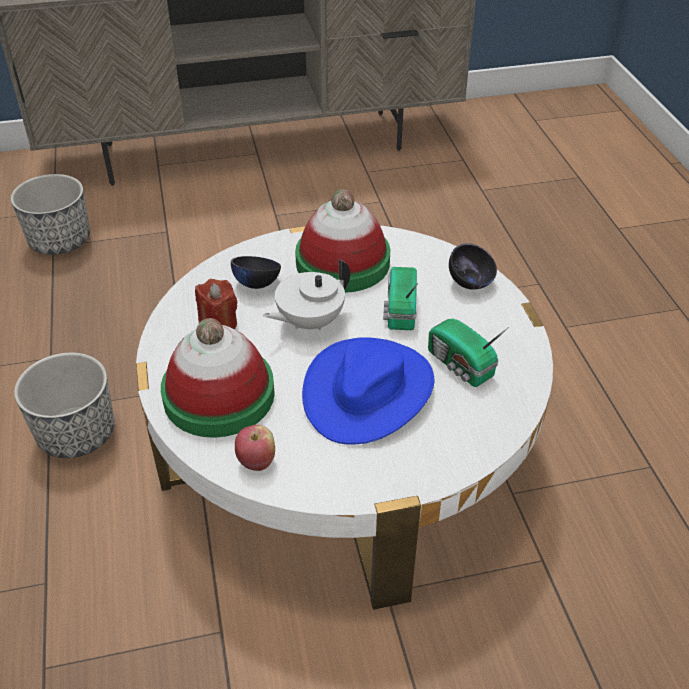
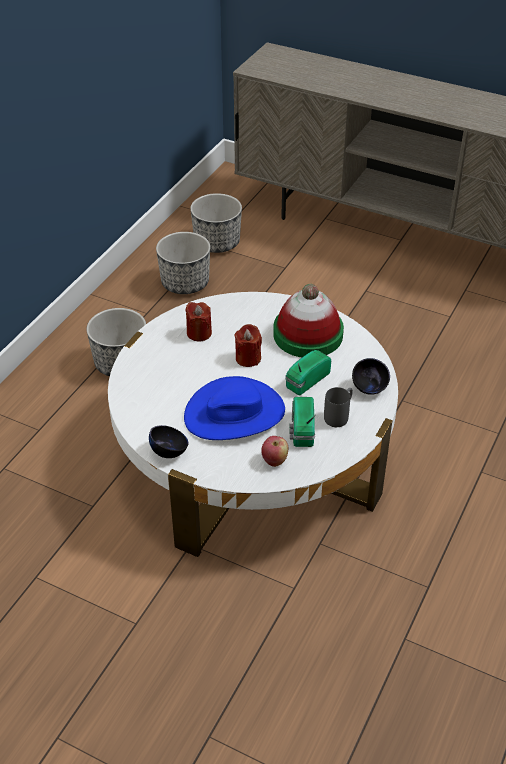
camera: 40 degrees right, 0 degrees up
(66, 300) = (185, 283): none -> planter
(219, 395) = (158, 370): hat -> none
(256, 462) = (139, 414): apple -> apple (274, 460)
(257, 283) = (245, 321): black bowl -> black bowl (169, 452)
(309, 321) = (248, 358): white teapot -> red candle
(477, 327) = (339, 415): none -> grey mug

